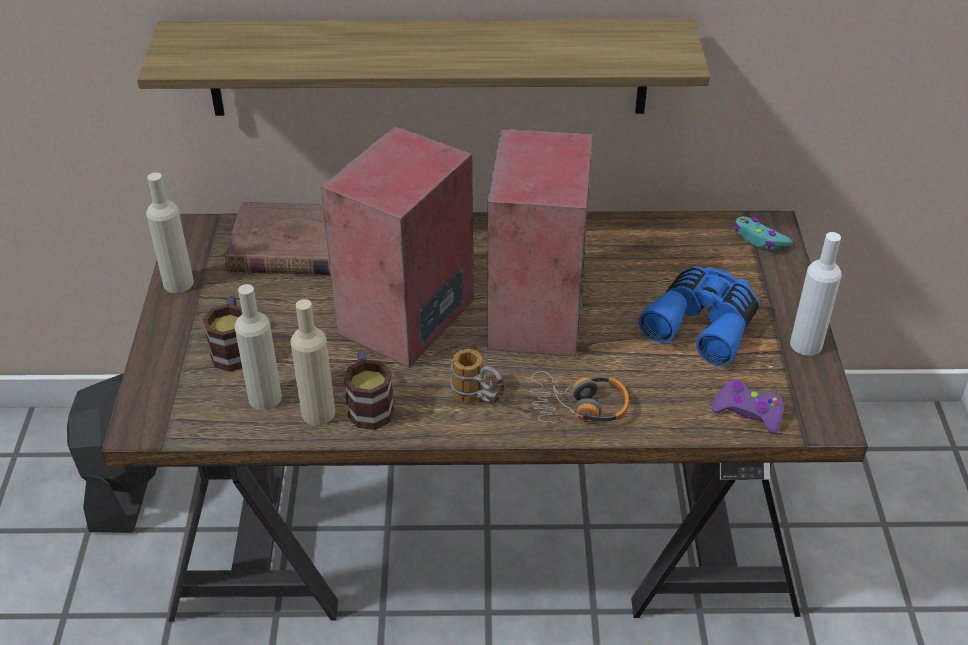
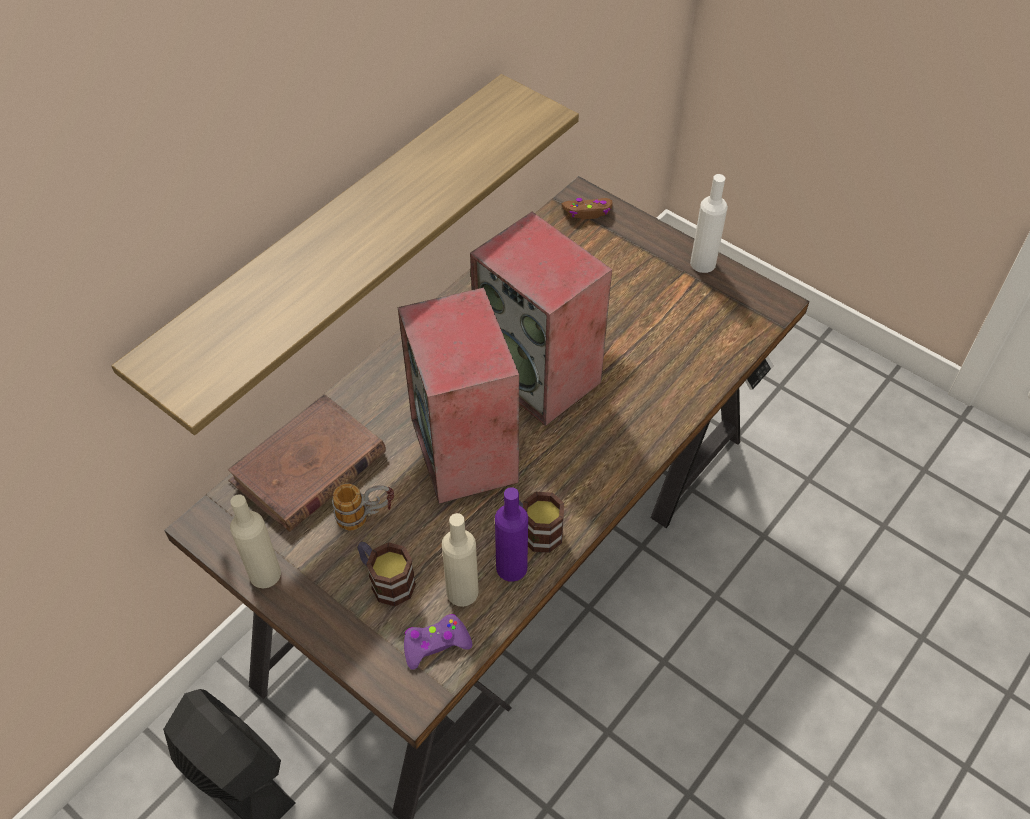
camera: 50 degrees left, 10 degrees up
(318, 413) = (511, 567): beige bottle -> purple bottle
(479, 400) = (590, 463): mug -> mug (366, 516)
(579, 408) = (649, 414): headphones -> none
(703, 323) = (635, 297): blue binoculars -> none
(748, 412) = (732, 333): purple game controller -> purple game controller (435, 644)
(759, 239) = (588, 212): turquoise game controller -> brown game controller

